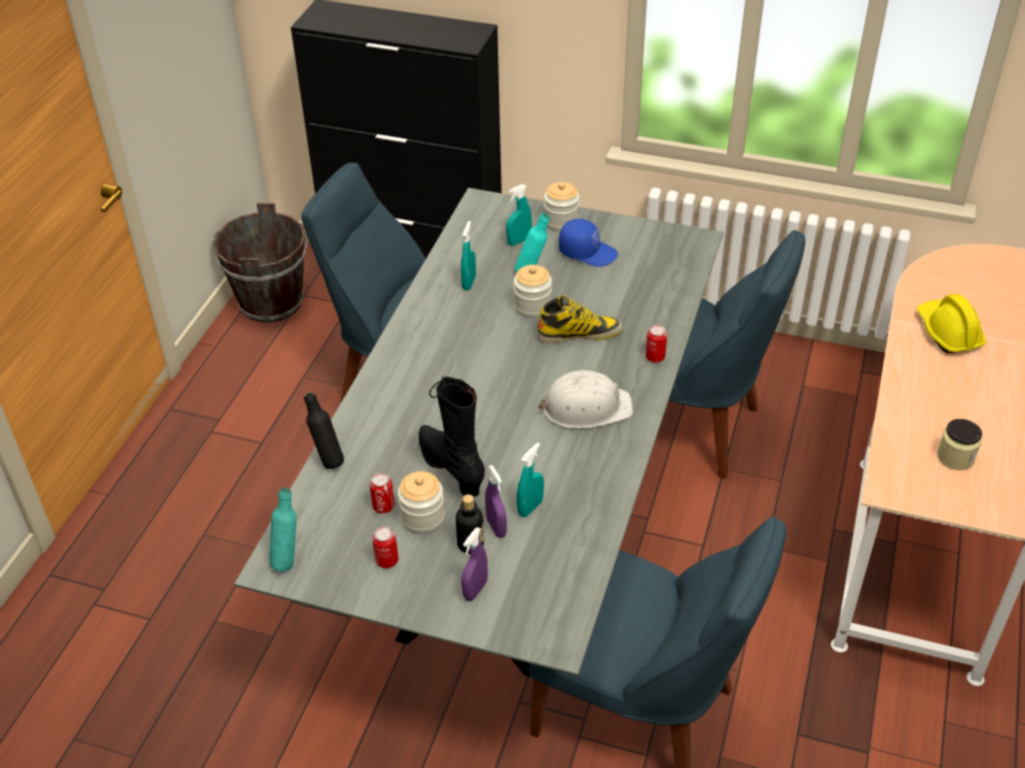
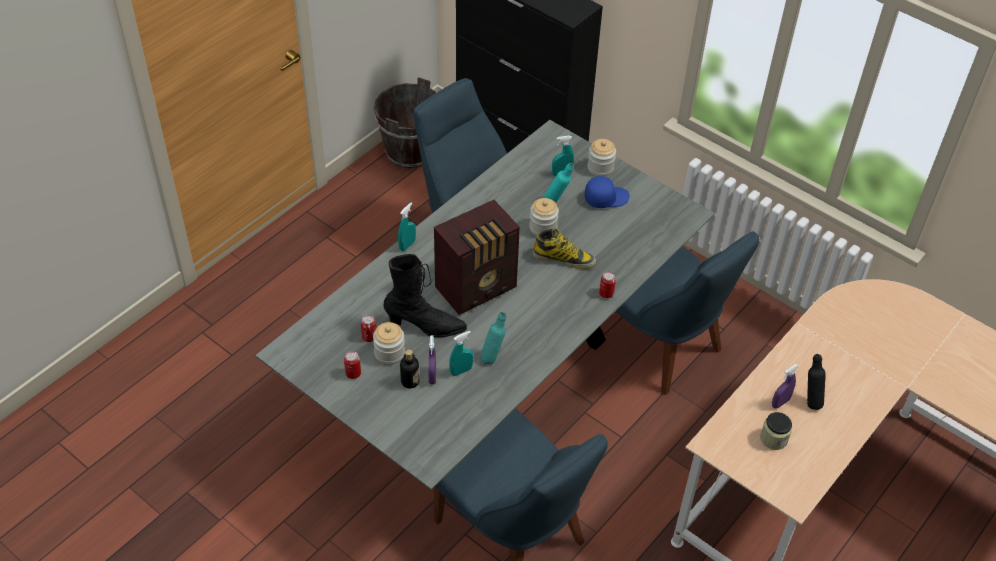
camera: 20 degrees right, 5 degrees up
(288, 559) = (294, 351): turquoise bottle -> turquoise bottle (493, 357)
(328, 460) = (350, 293): black bottle -> black bottle (810, 400)
(451, 468) = (425, 326): black boot -> black boot turned 105 degrees clockwise
(469, 283) = (509, 195): turquoise spray bottle -> turquoise spray bottle (407, 245)
(475, 590) = (397, 412): purple spray bottle -> purple spray bottle (780, 402)
(492, 400) = (478, 288): none -> radio
(586, 407) = (537, 314): white hard hat -> none
(588, 252) = (606, 198): blue cap -> blue cap turned 60 degrees counterclockwise
(947, 332) = (832, 346): yellow hard hat -> none

